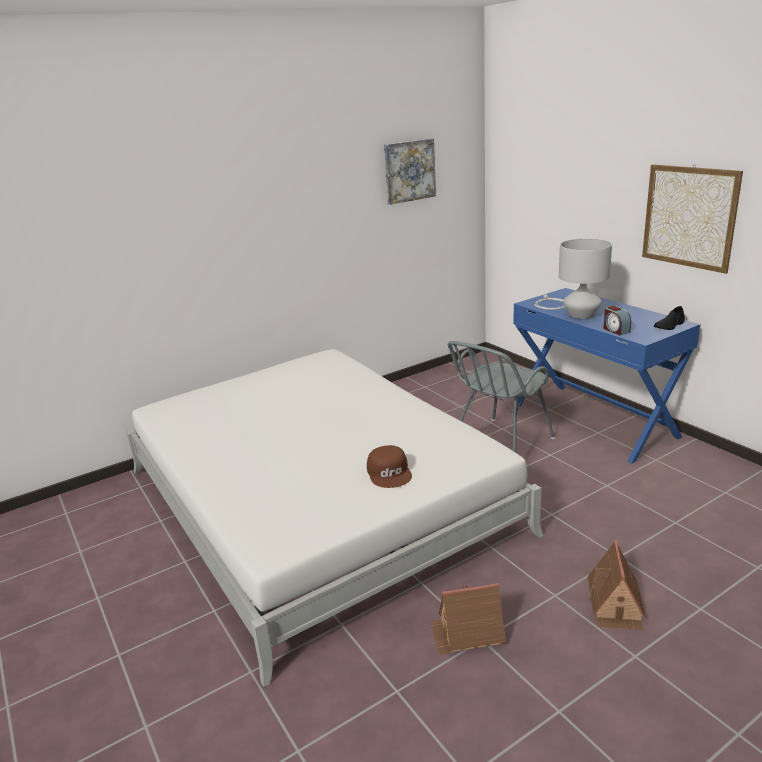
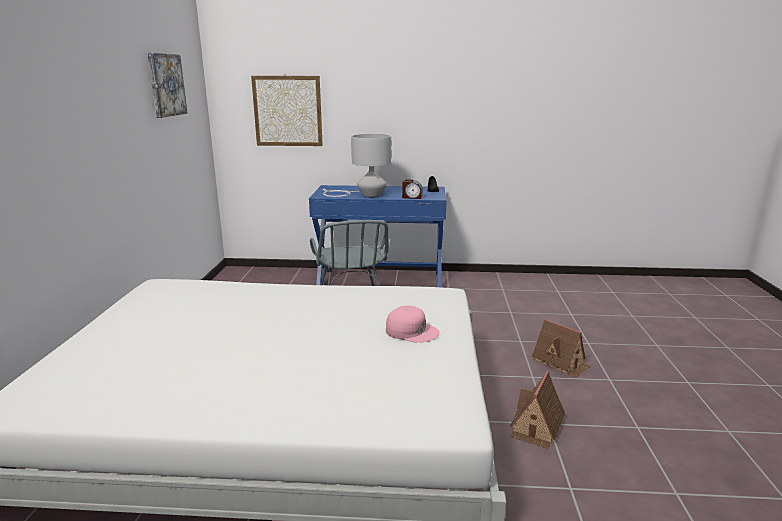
camera: 55 degrees left, 5 degrees down
(390, 472) = (411, 331): brown cap -> pink cap
(689, 216) = (423, 111): picture -> picture (287, 110)

